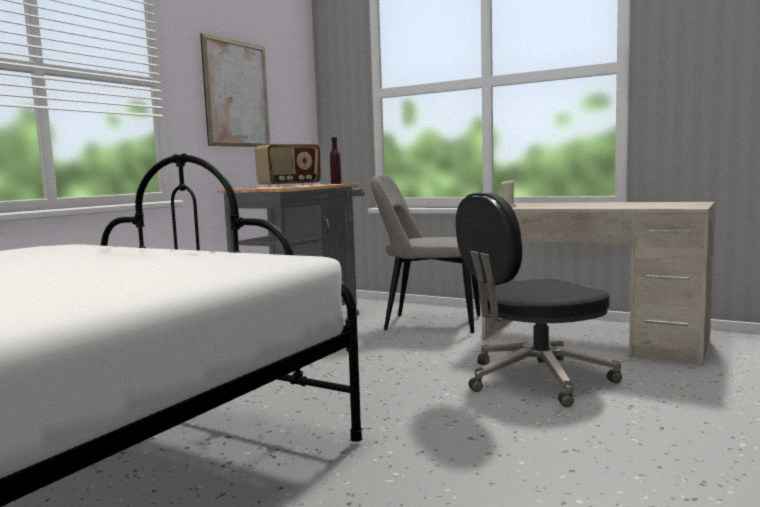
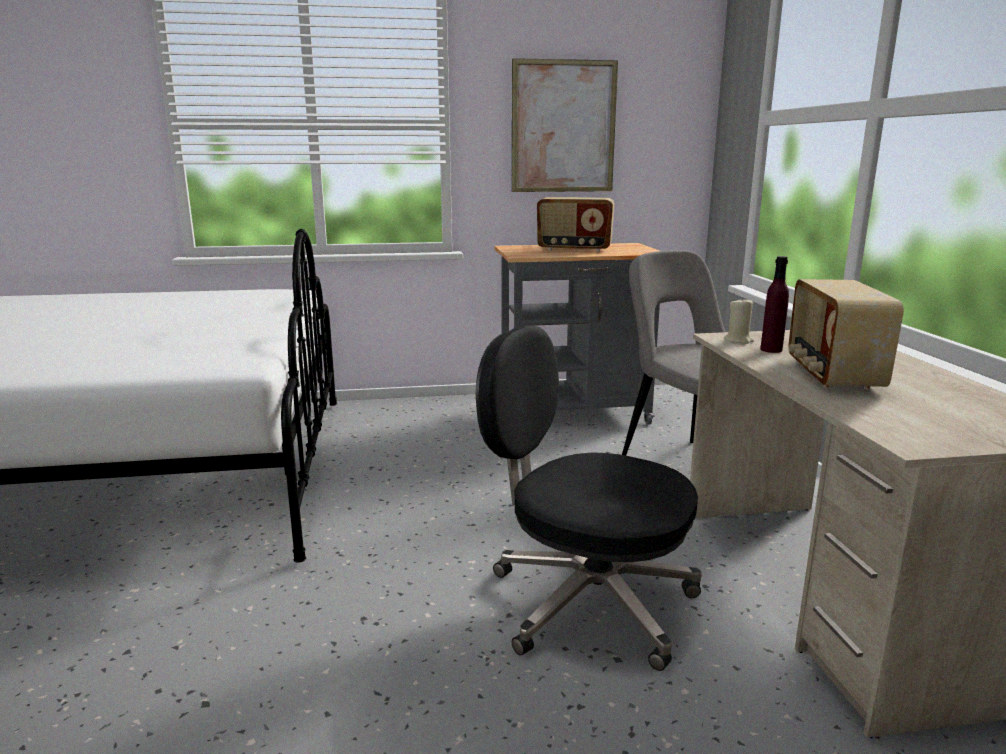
camera: 50 degrees right, 10 degrees up
(336, 183) = (649, 250): purple bottle -> purple bottle (771, 350)
(587, 206) = (831, 375): none -> radio

